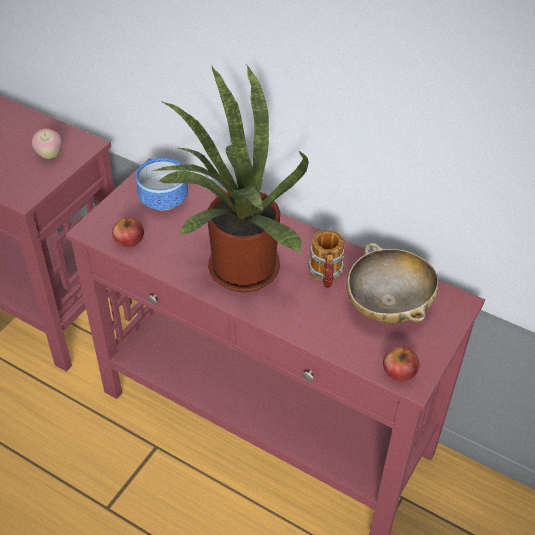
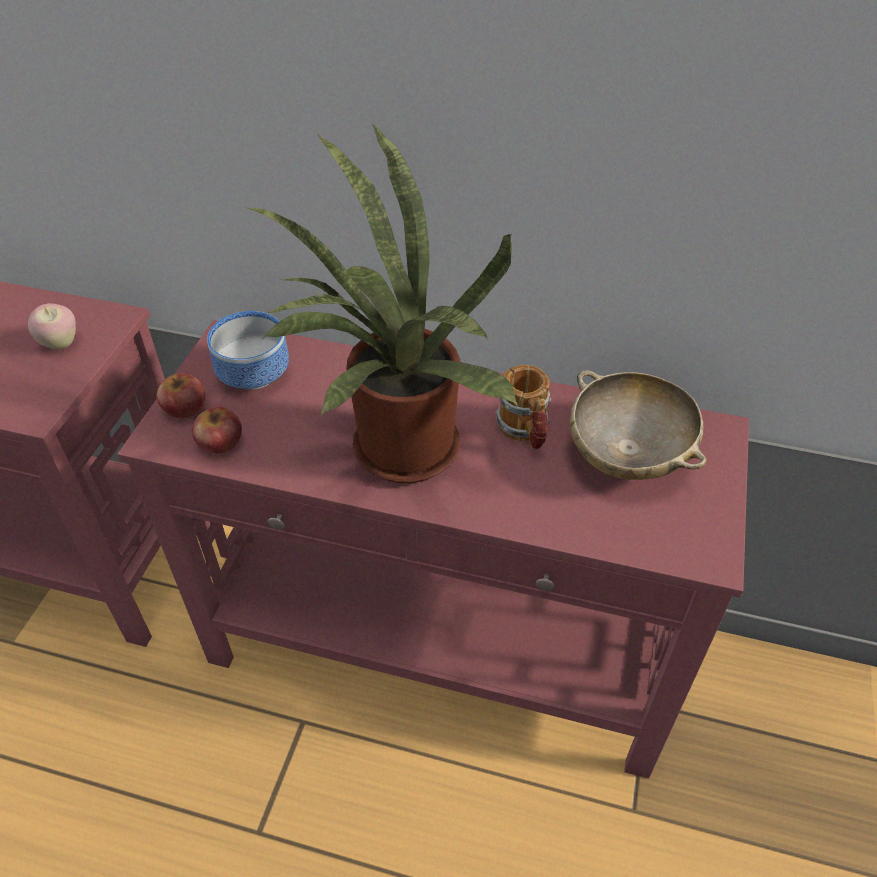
camera: 15 degrees left, 0 degrees up
(399, 371) = (686, 547): apple -> apple (184, 407)

